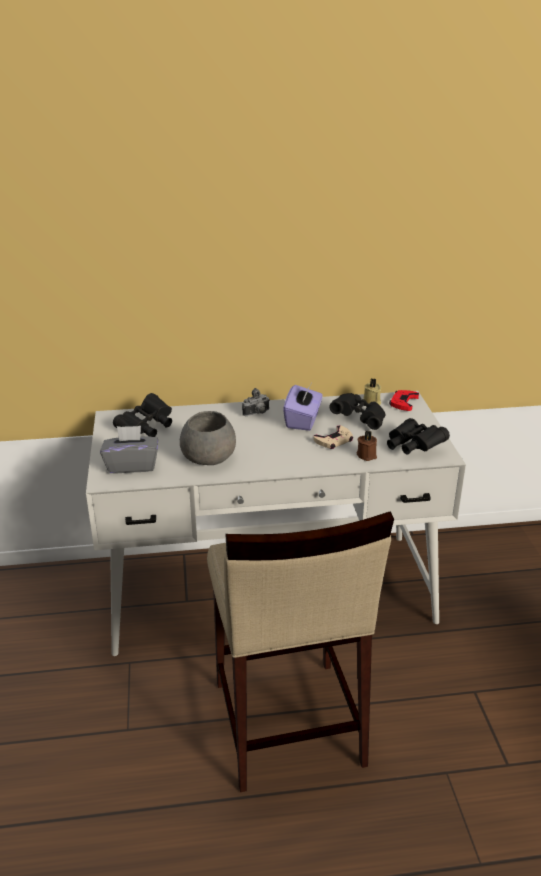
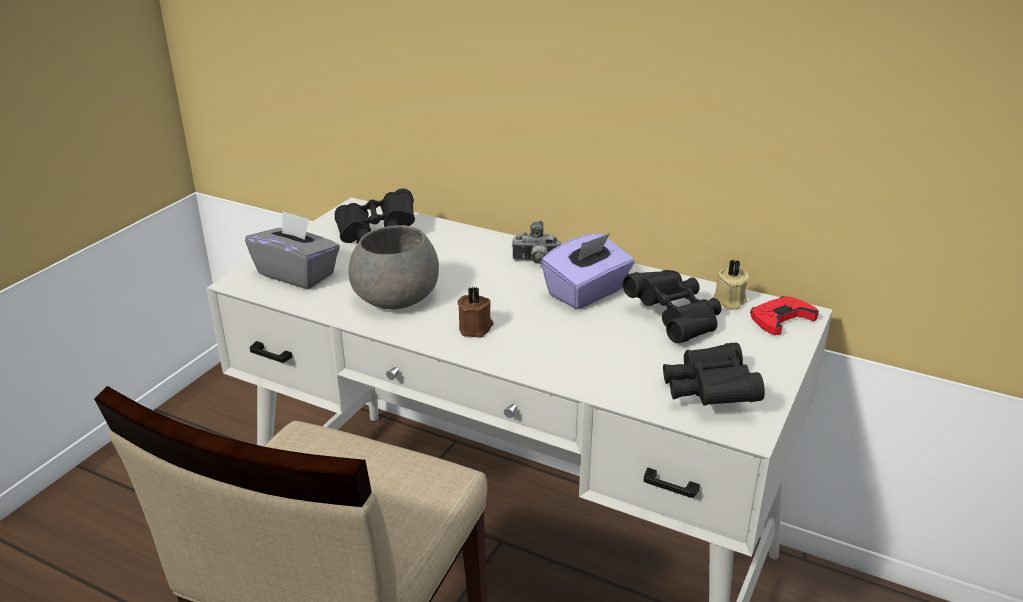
camera: 35 degrees right, 0 degrees up
(334, 440) = (594, 337): beige game controller -> none
(367, 455) = (617, 377): brown candle -> brown candle (476, 328)

